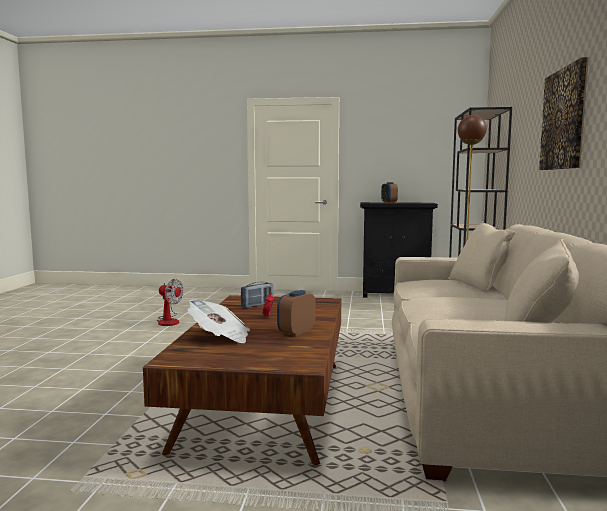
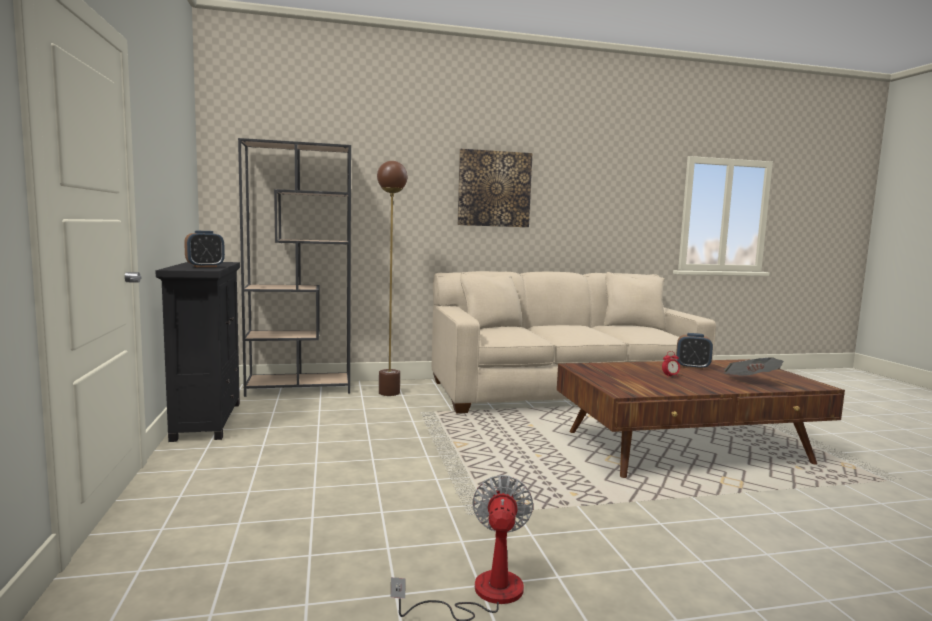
camera: 110 degrees left, 0 degrees up
(257, 305) = (638, 383): radio -> none

